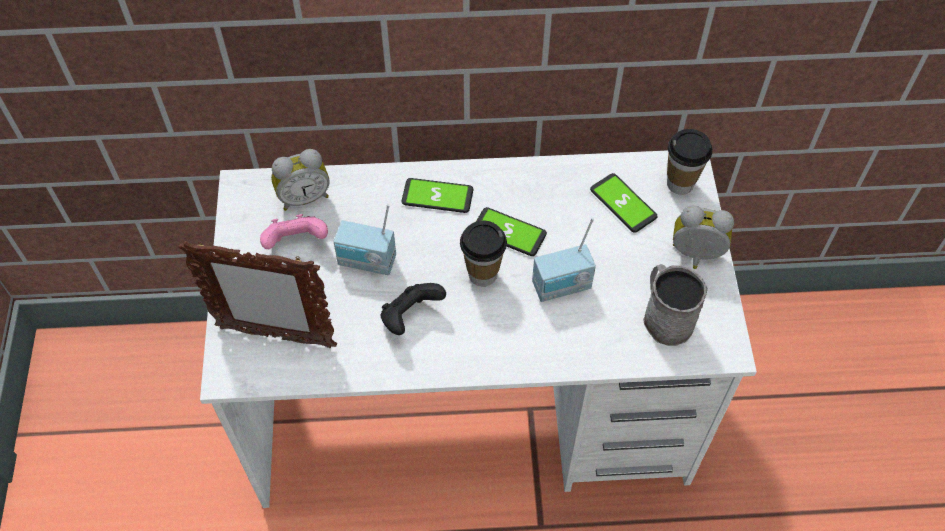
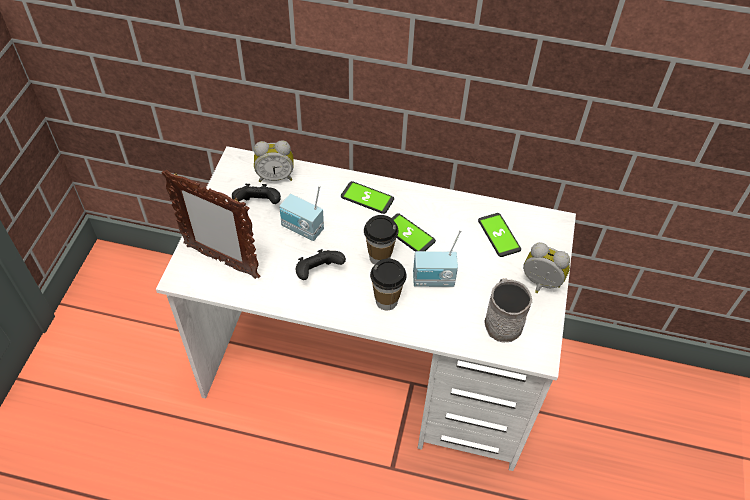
camera: 15 degrees right, 5 degrees down
(296, 242) = (259, 204): pink game controller -> black game controller
(680, 183) = (546, 232): cup -> cup (386, 301)

